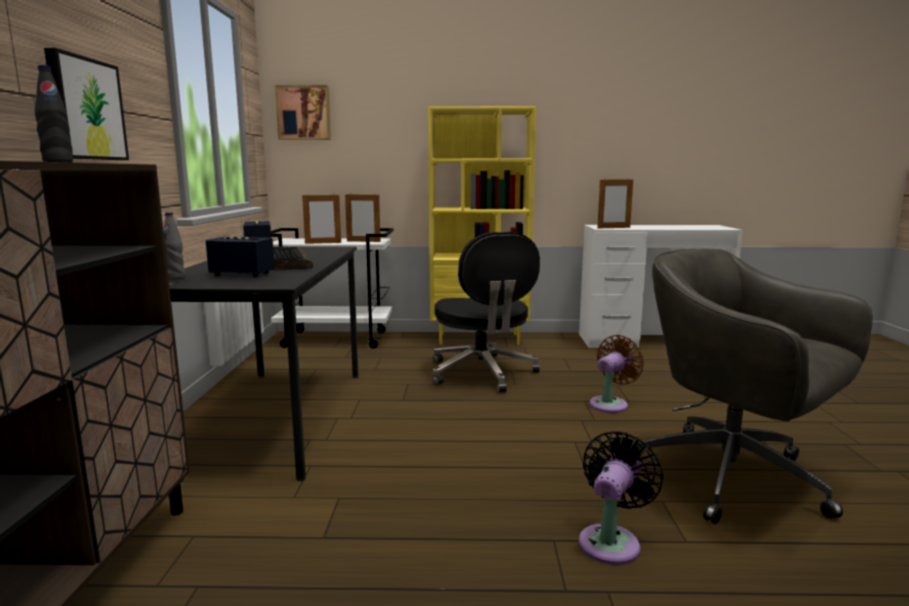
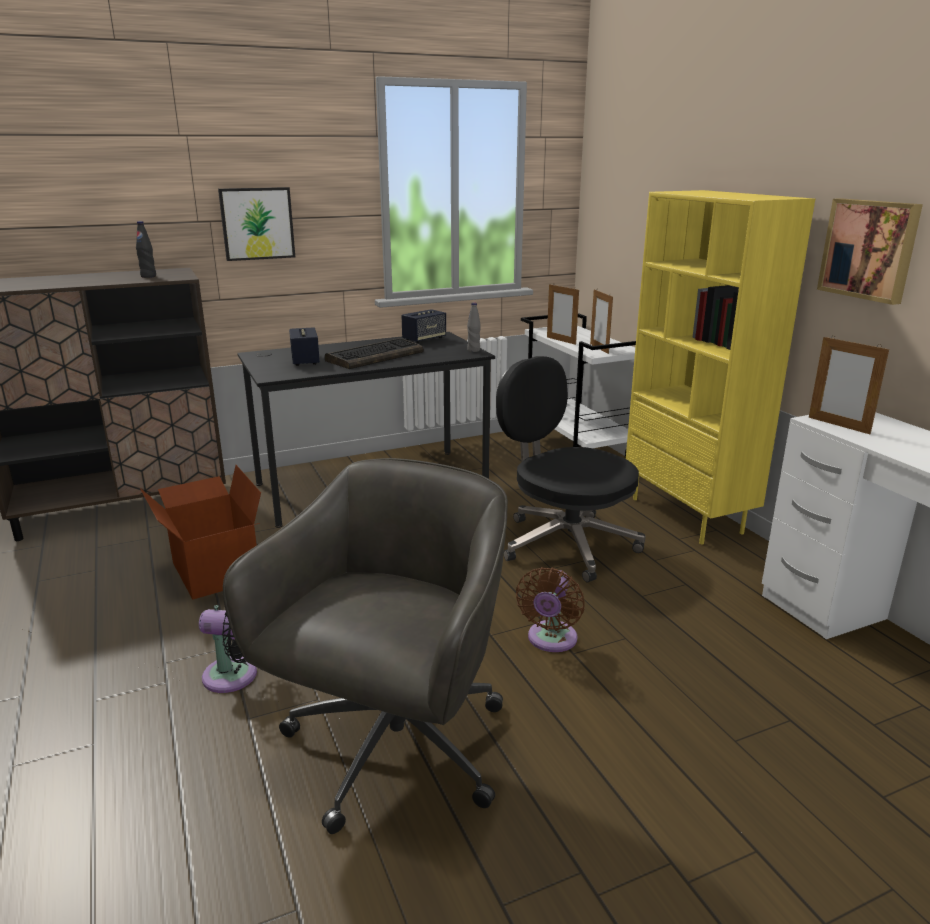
camera: 65 degrees right, 10 degrees up
(175, 278) = (276, 352): grey bottle -> grey bottle (473, 350)
(304, 113) = (605, 183): picture -> picture (870, 249)
(370, 535) = (213, 572): none -> cardboard box
(482, 373) = (565, 543): black office chair -> black office chair turned 90 degrees clockwise
(611, 404) = (550, 640): brown fan -> brown fan turned 90 degrees clockwise

